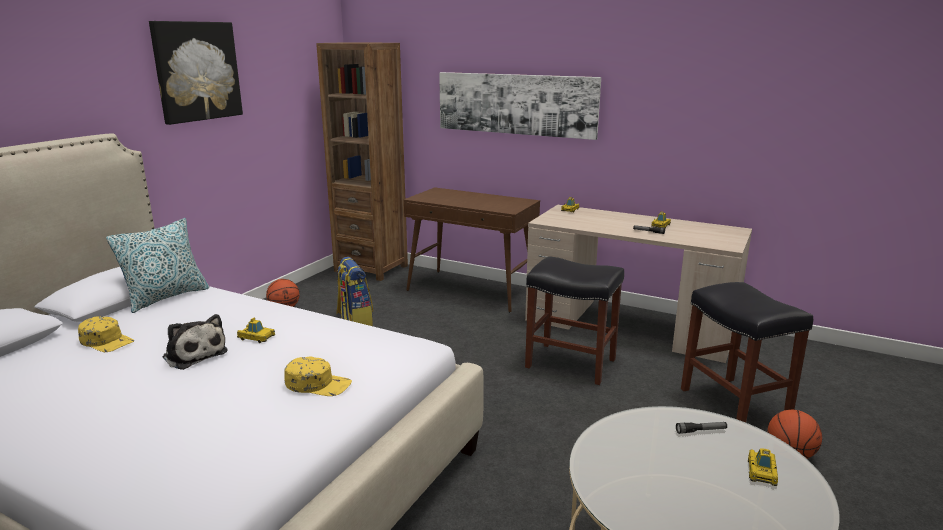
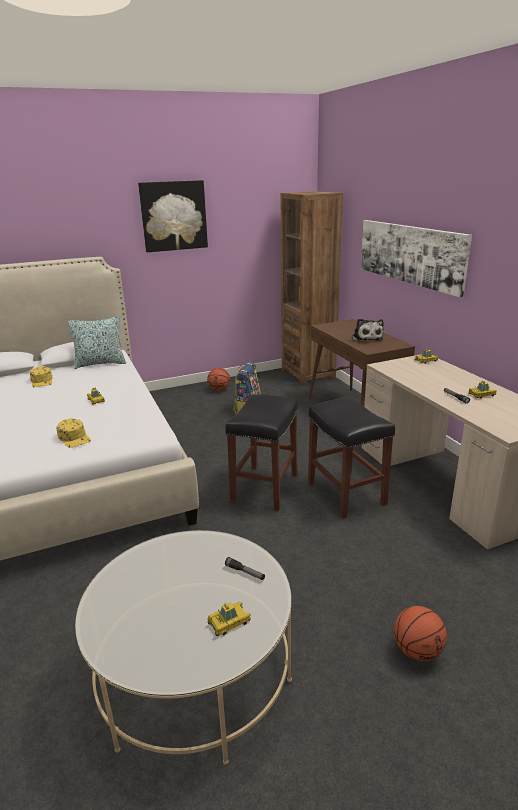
camera: 40 degrees right, 5 degrees up
(194, 354) = (58, 400): plush toy -> plush toy (366, 338)
(735, 404) = (436, 587): black stool -> black stool (265, 488)

